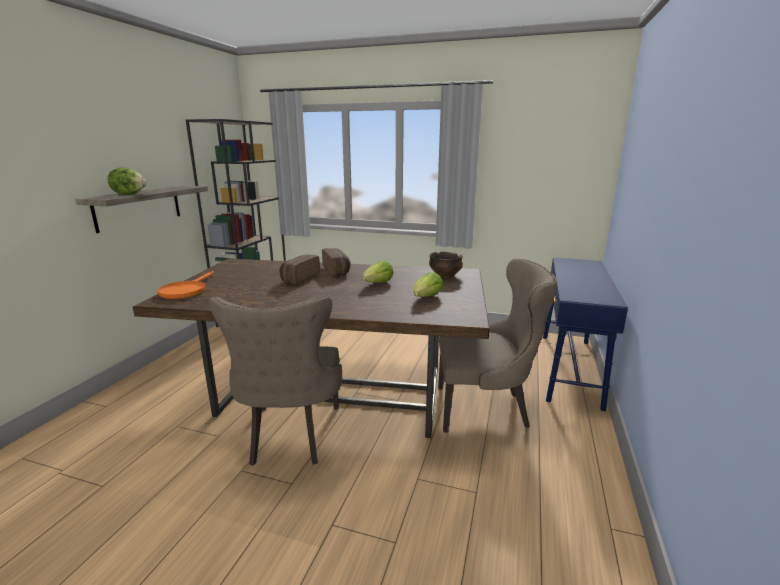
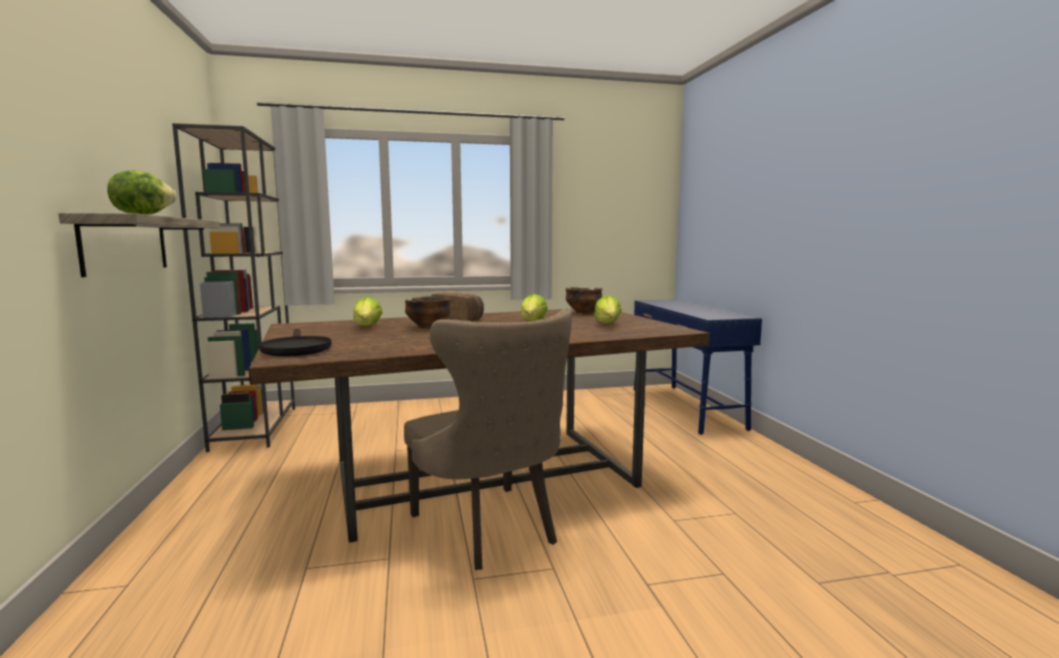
camera: 30 degrees left, 10 degrees down
(186, 290) = (296, 348): orange frying pan -> black frying pan
(265, 272) = (367, 327): none -> lettuce
(299, 278) = (429, 327): bread -> bowl
(485, 409) = (657, 452): beige chair -> none

